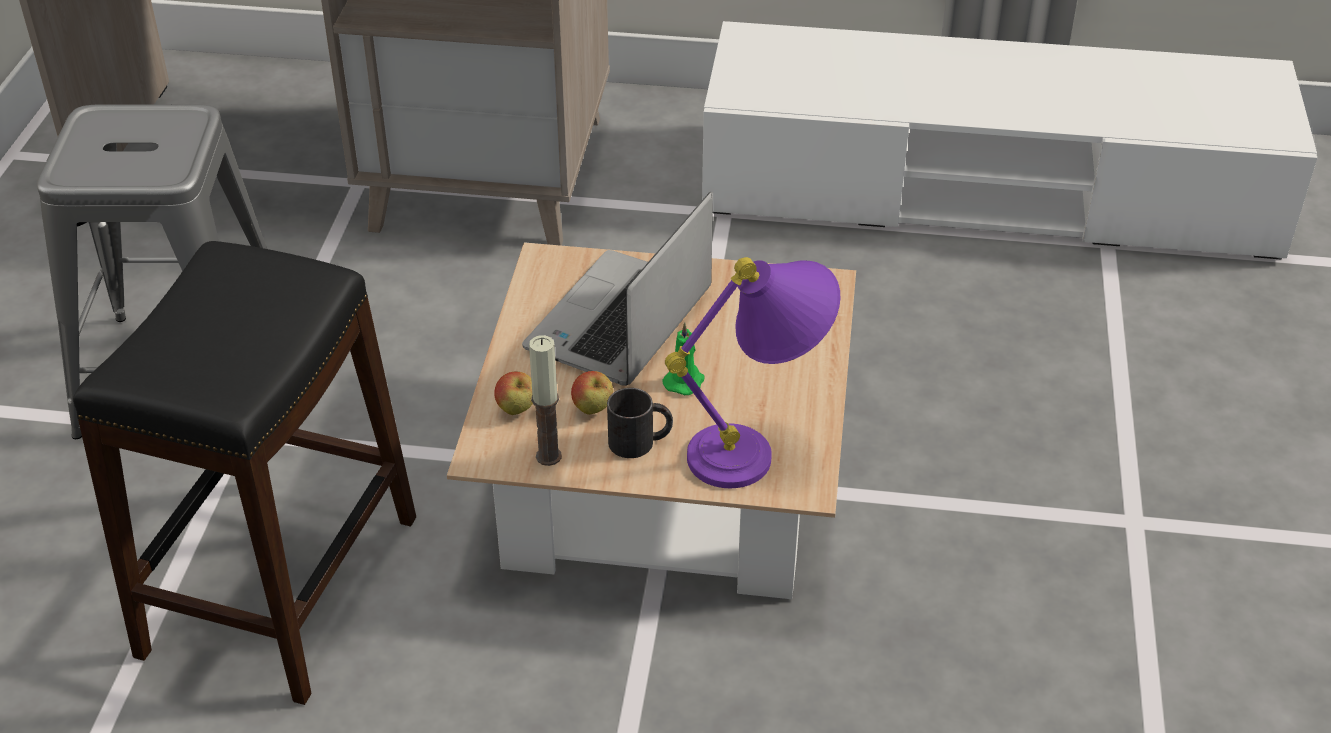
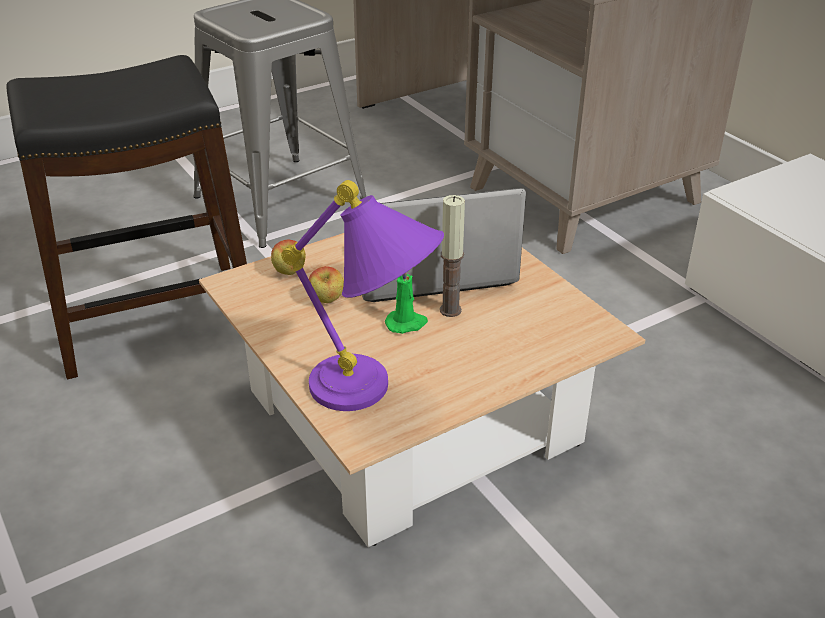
camera: 50 degrees right, 5 degrees down
(548, 456) = (259, 307): candle -> candle (450, 310)
(640, 442) = (318, 336): black mug -> none

